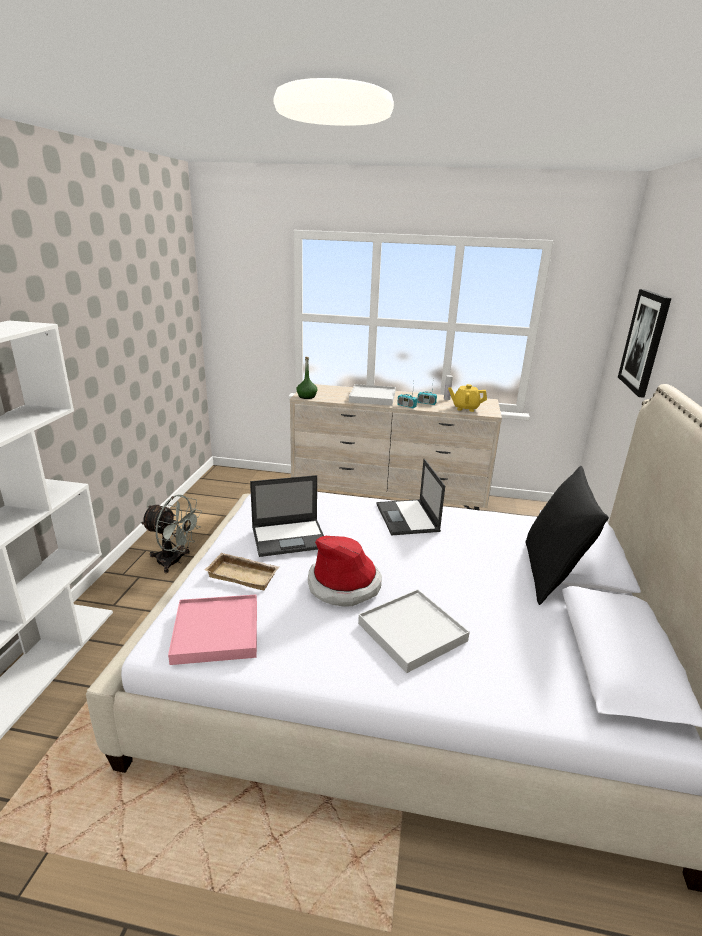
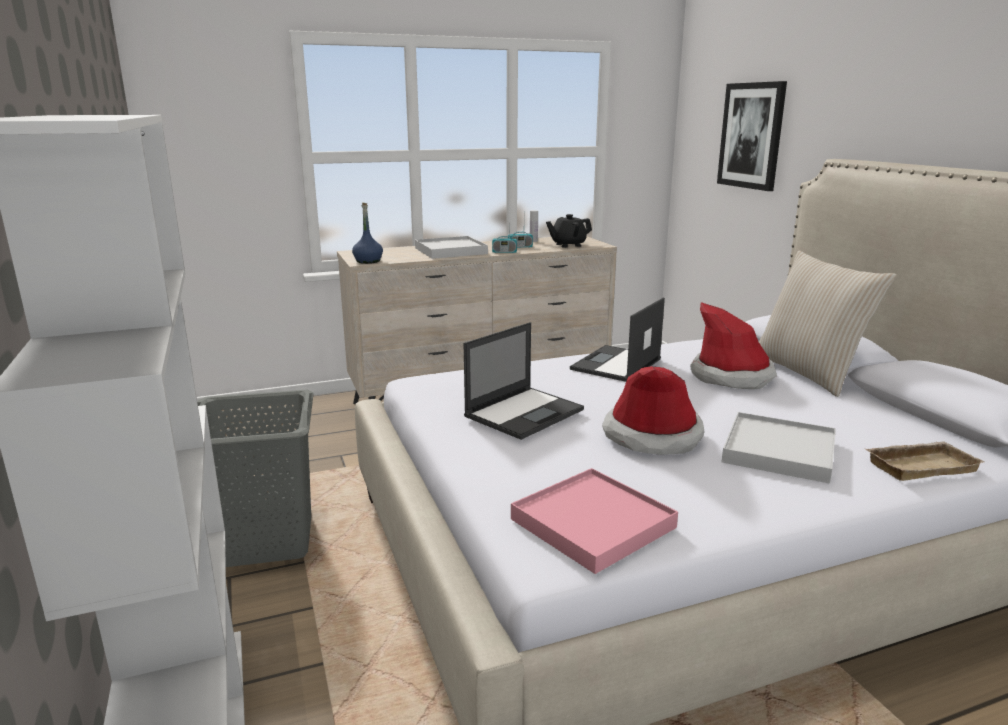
camera: 30 degrees left, 5 degrees down
(175, 561) = (265, 540): grey fan -> grey laundry basket
(244, 574) = (530, 462): beige tray -> beige tray (920, 465)
(307, 396) = (368, 261): green bottle -> blue bottle
(407, 518) = (616, 364): laptop -> laptop turned 75 degrees clockwise
(465, 408) = (568, 245): yellow teapot -> black teapot
(479, 556) = (732, 376): none -> hat
(551, 574) = (808, 373): black pillow -> beige pillow

